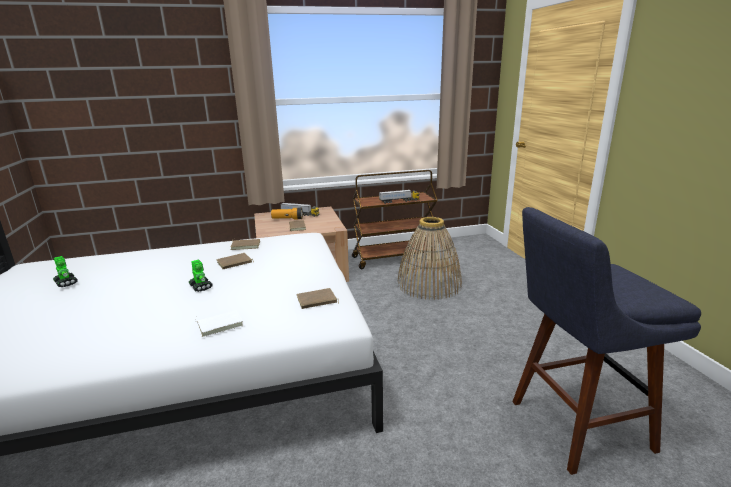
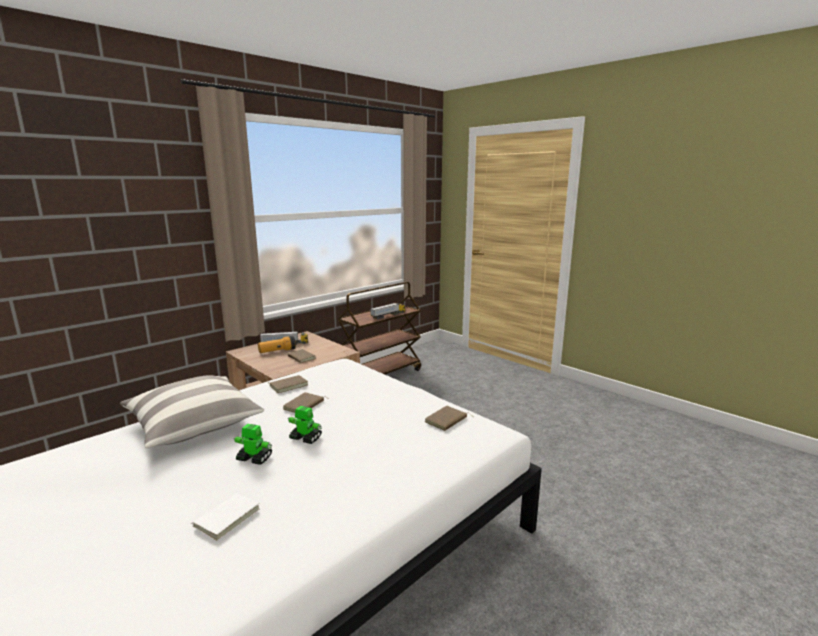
camera: 30 degrees left, 5 degrees down
(66, 282) = (106, 480): toy robot -> toy robot (254, 458)
(154, 260) = (194, 425): none -> pillow
(220, 324) = (390, 467): white book -> white book (226, 518)
(429, 284) = (438, 393): basket -> none
(572, 426) = (649, 474): blue stool -> none

